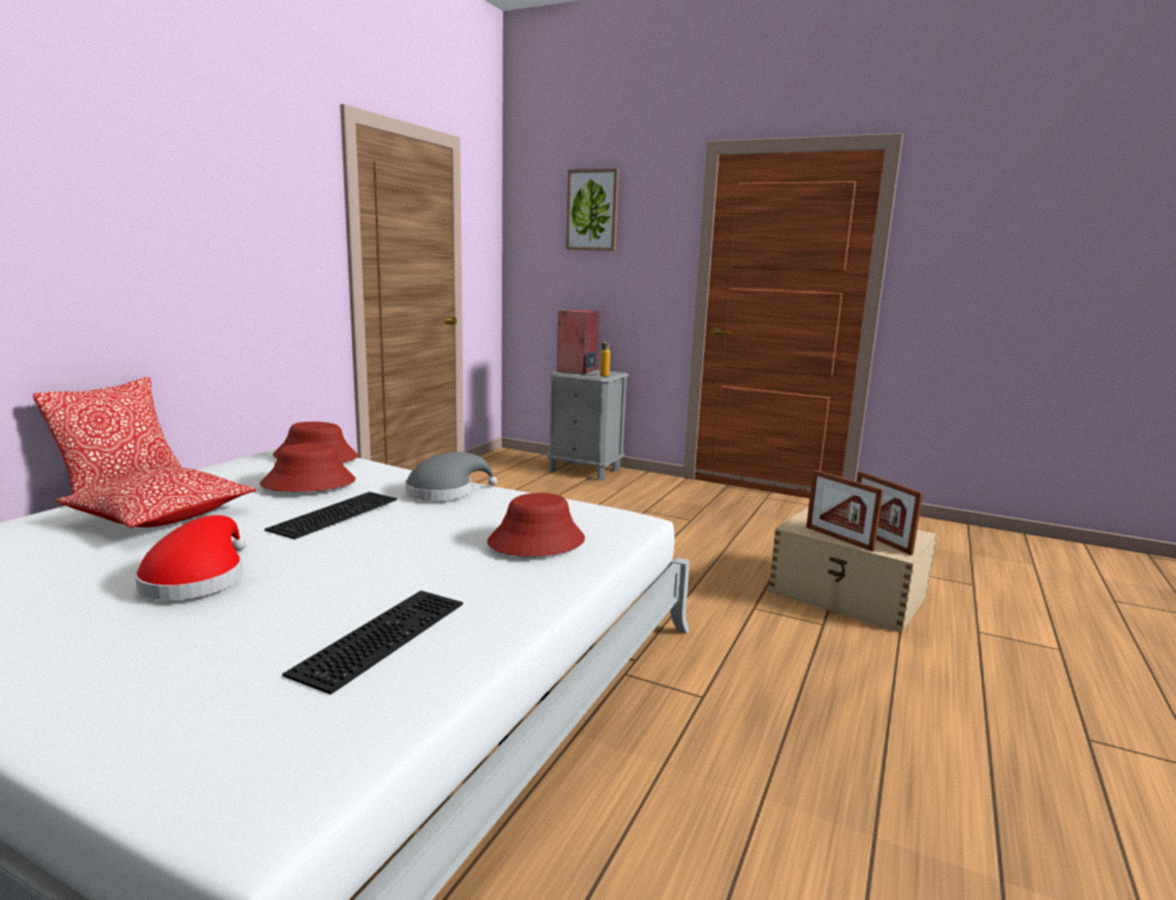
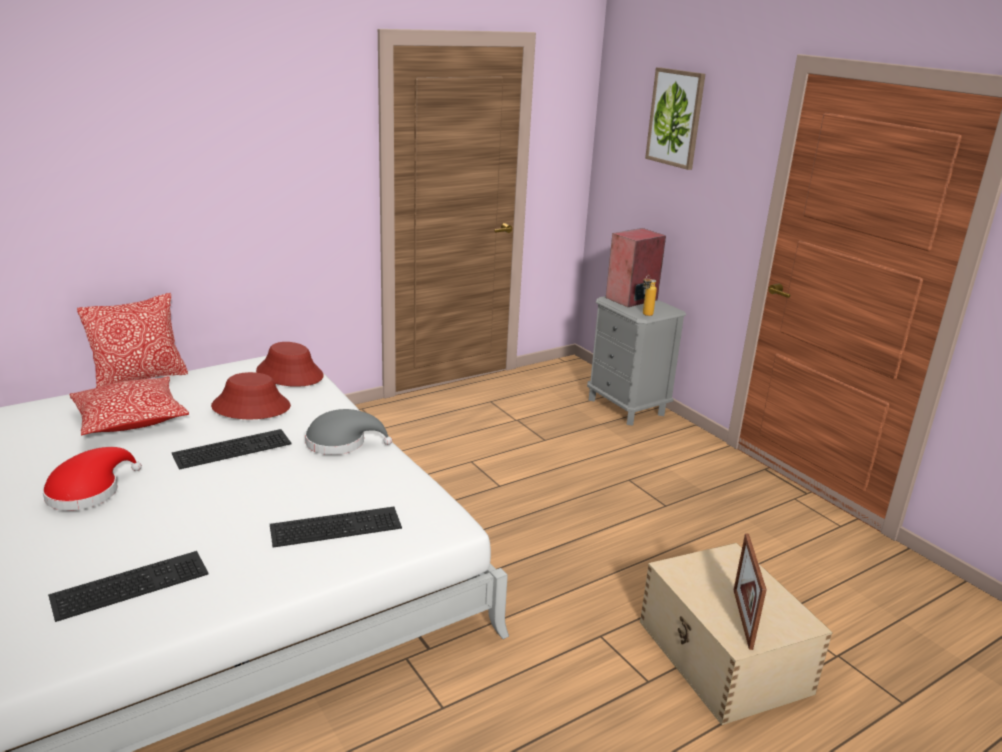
camera: 30 degrees right, 10 degrees up
(536, 541) = (337, 525): red hat -> keyboard
(838, 538) = (698, 599): picture frame -> none

